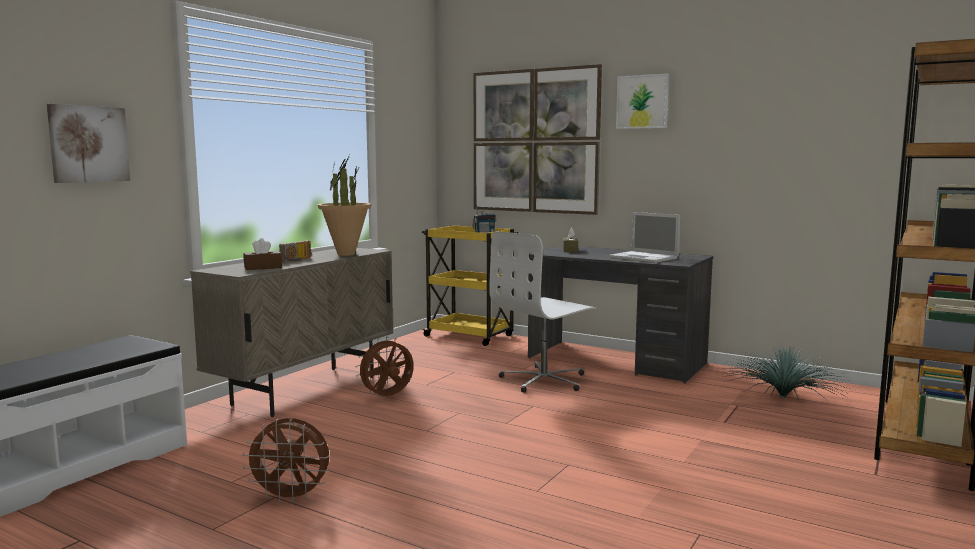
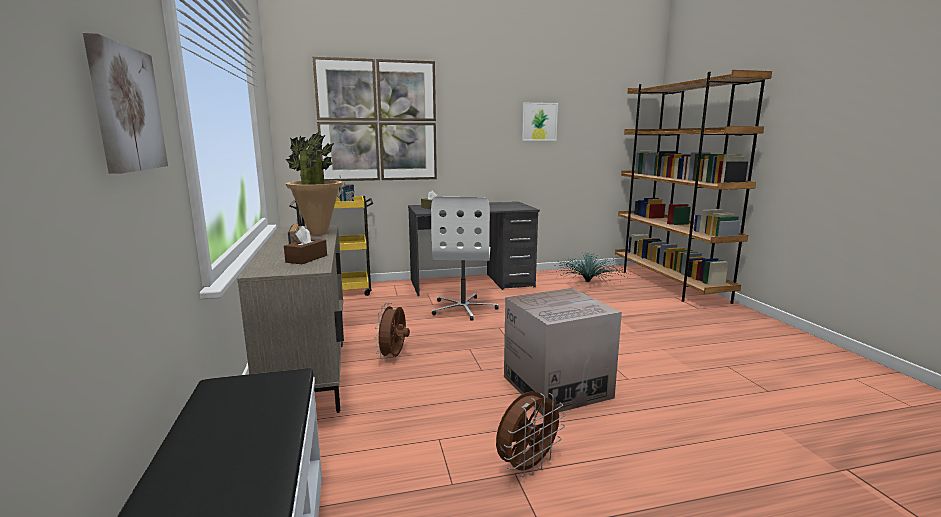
camera: 45 degrees left, 5 degrees up
(451, 467) = (556, 387): none -> cardboard box
(642, 102) = (466, 93): picture -> picture (539, 122)
(644, 258) = (495, 207): laptop -> none

